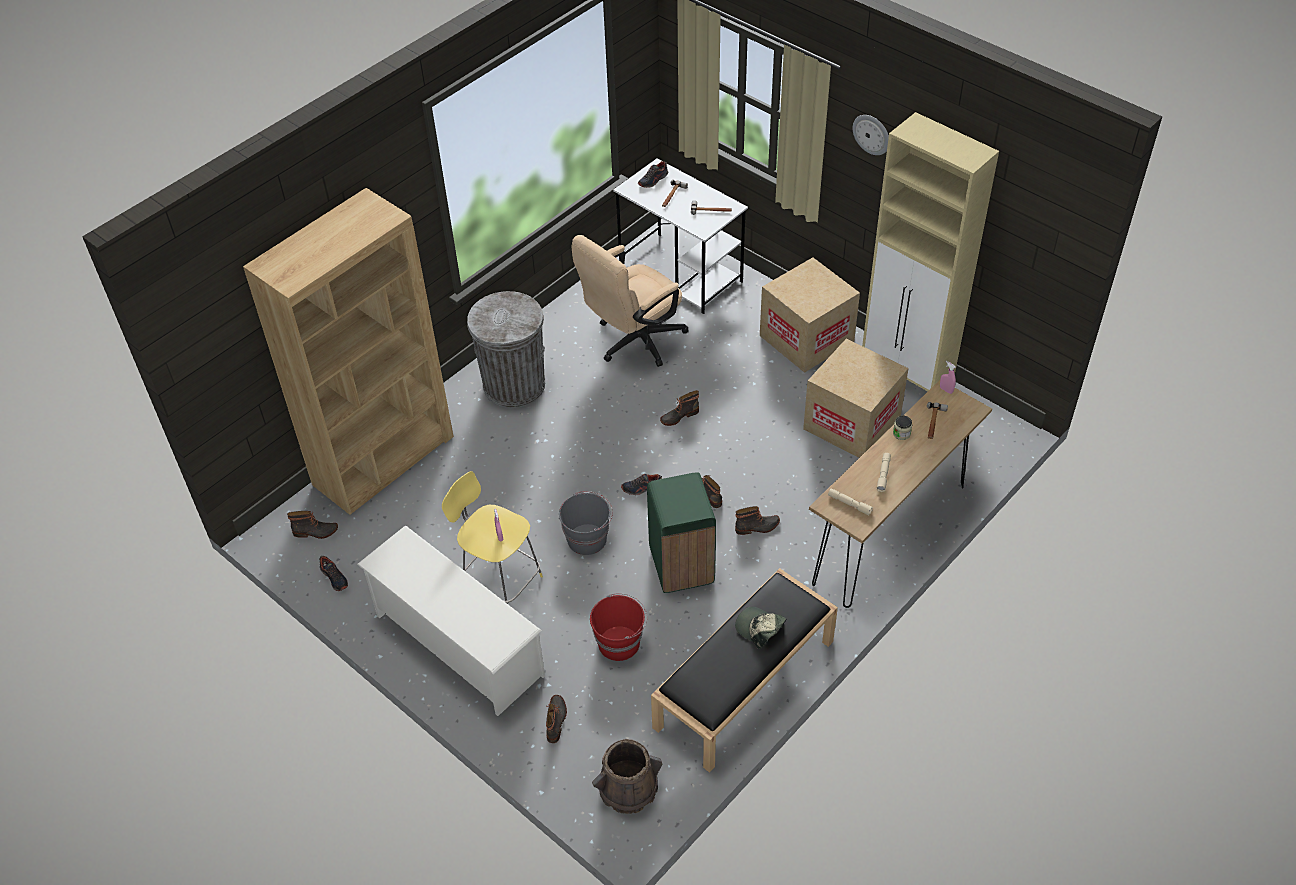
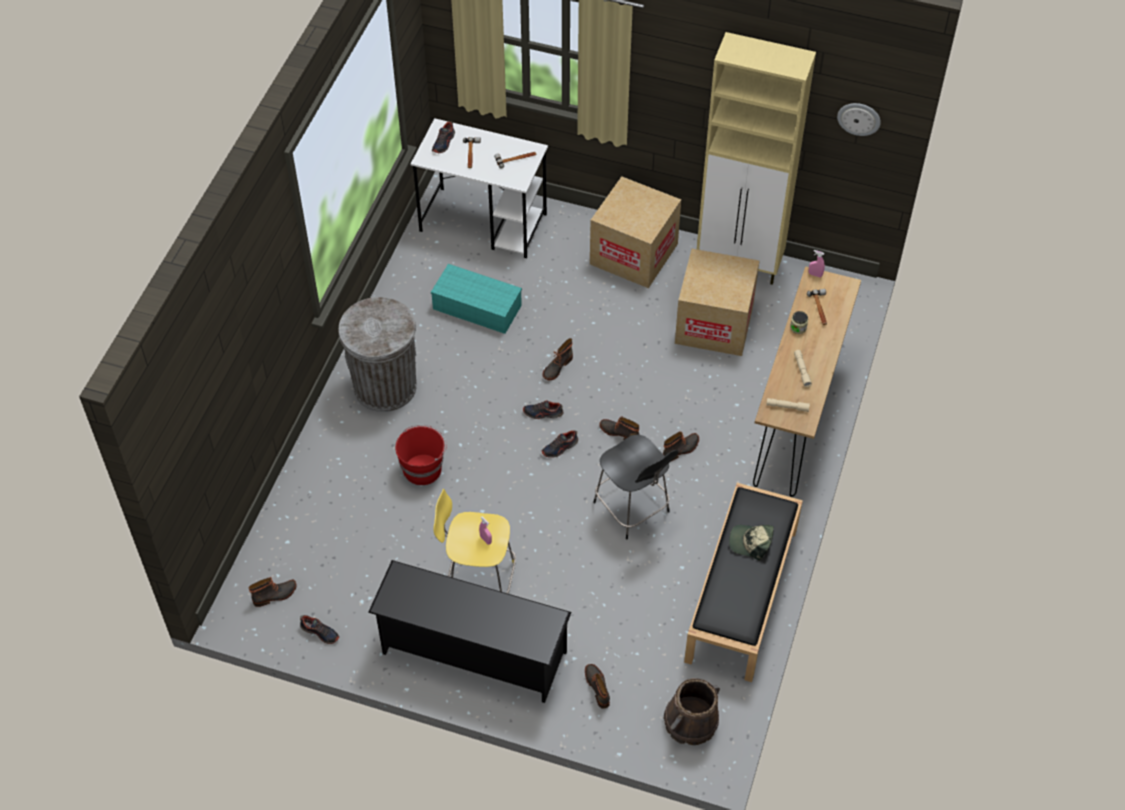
camera: 25 degrees left, 5 degrees up
(384, 460) = (301, 502): brown bookcase -> none
(458, 645) = (473, 652): white shoe rack -> black shoe rack
(587, 538) = (536, 512): grey bucket -> none
(619, 642) = (616, 597): red bucket -> red bucket (423, 469)
(633, 342) = (475, 307): beige office chair -> turquoise storage box
(643, 452) = (543, 413): none -> shoe
(681, 566) = (633, 509): green trash can -> black stool
(872, 134) = (677, 56): wall clock -> wall clock (859, 118)

